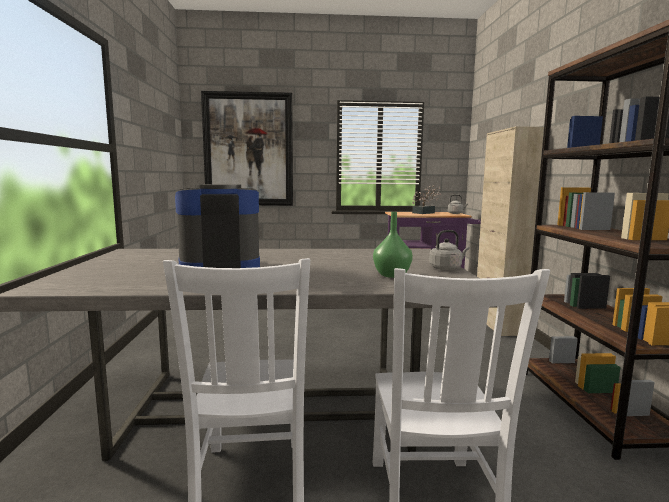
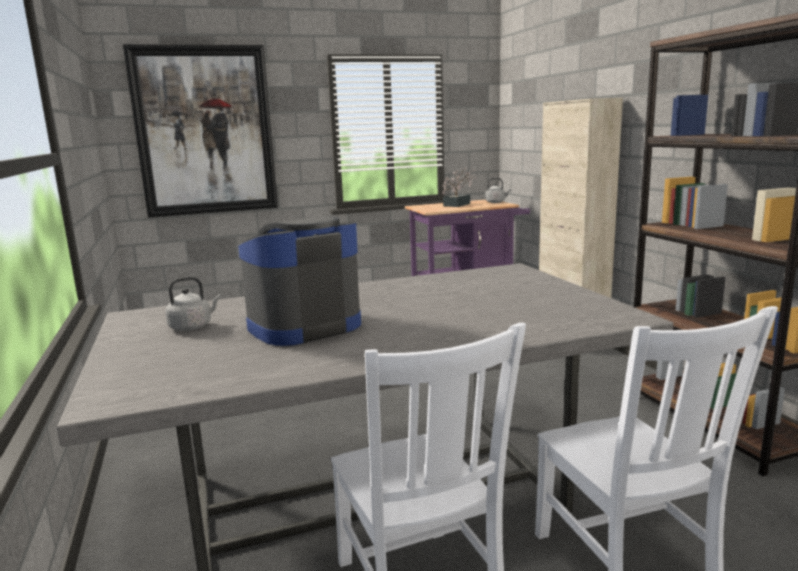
camera: 15 degrees left, 5 degrees up
(392, 275) = (531, 312): green vase -> none
(446, 268) = (576, 293): grey kettle -> grey kettle (193, 326)

